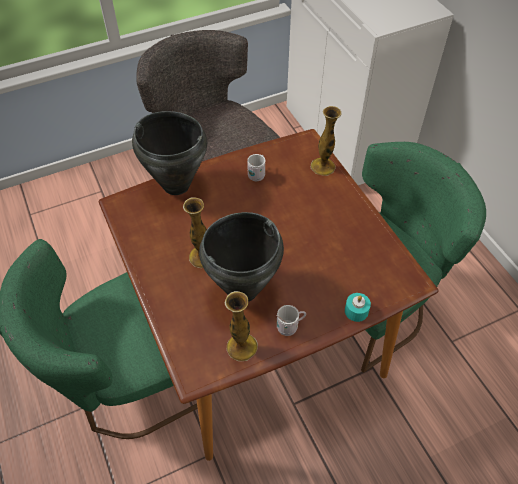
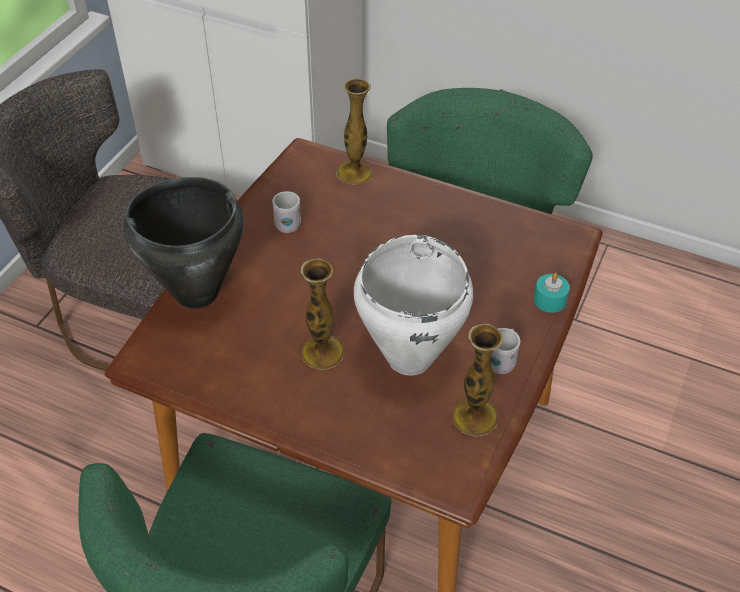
camera: 40 degrees left, 5 degrees down
(242, 290) = (408, 358): black cooking pot -> white cooking pot

